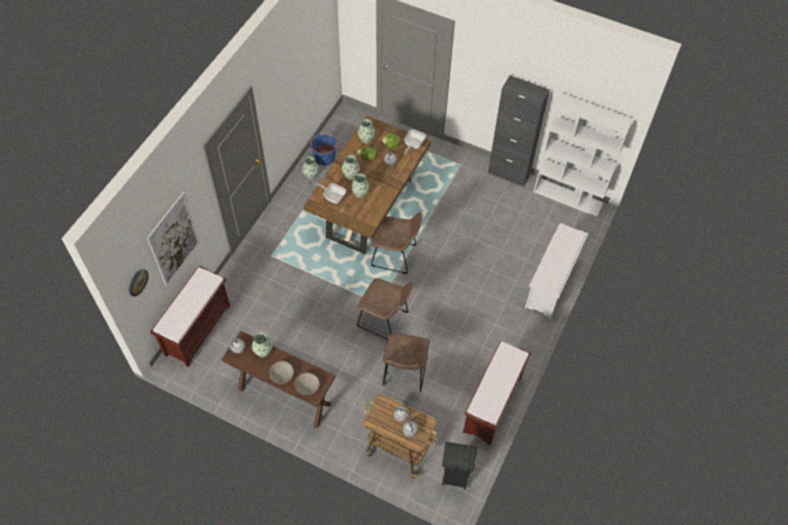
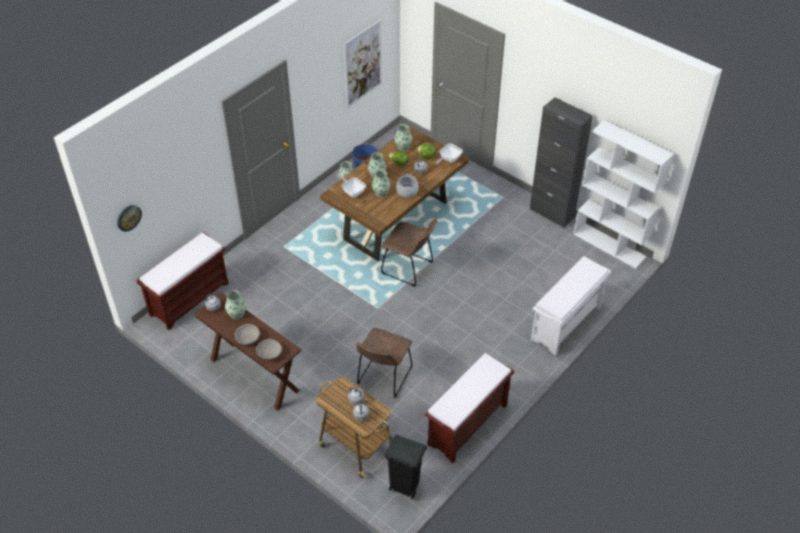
camera: 15 degrees right, 10 degrees down
(174, 240) = (177, 190): picture -> picture (363, 64)
(384, 187) = (407, 191): none -> cooking pot
(385, 320) = (379, 325): brown chair -> none

